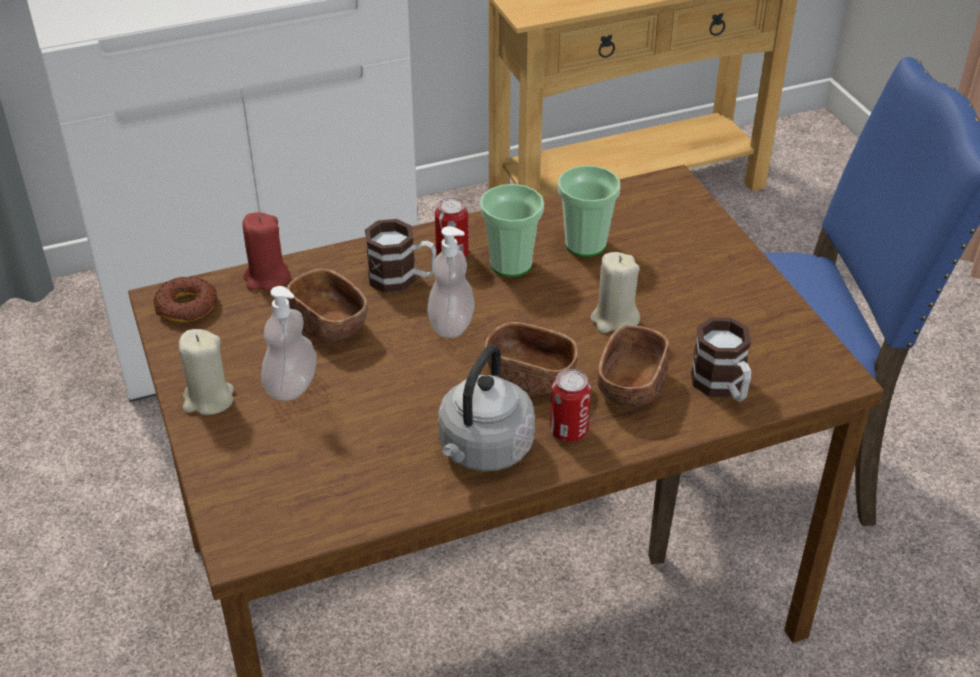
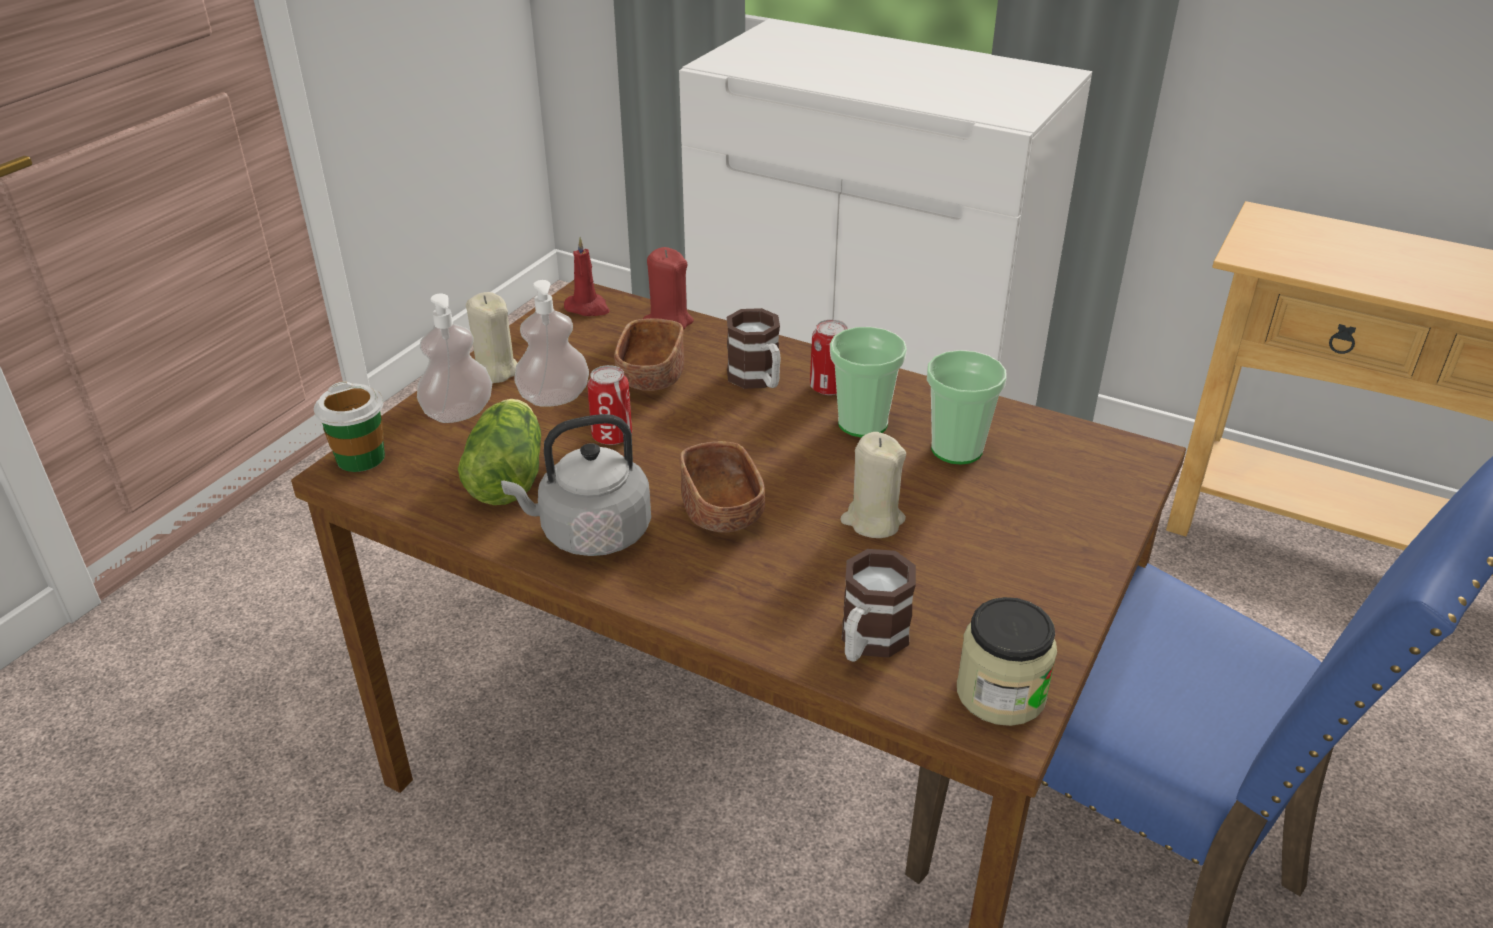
camera: 50 degrees right, 5 degrees down
(186, 306) = (588, 308): donut -> red candle
(235, 530) = (361, 458): none -> cup
(361, 456) = (509, 473): none -> lettuce
(451, 325) = (733, 434): soap dispenser -> soap dispenser (458, 413)
(569, 431) = (675, 571): can -> can (612, 436)
(631, 386) = (788, 579): brown bowl -> none
(812, 362) = (1000, 693): none -> jar

